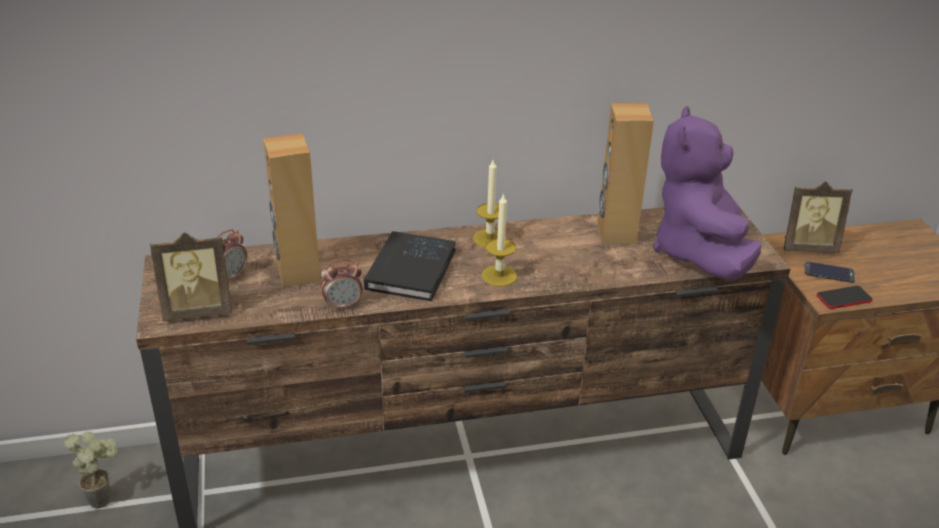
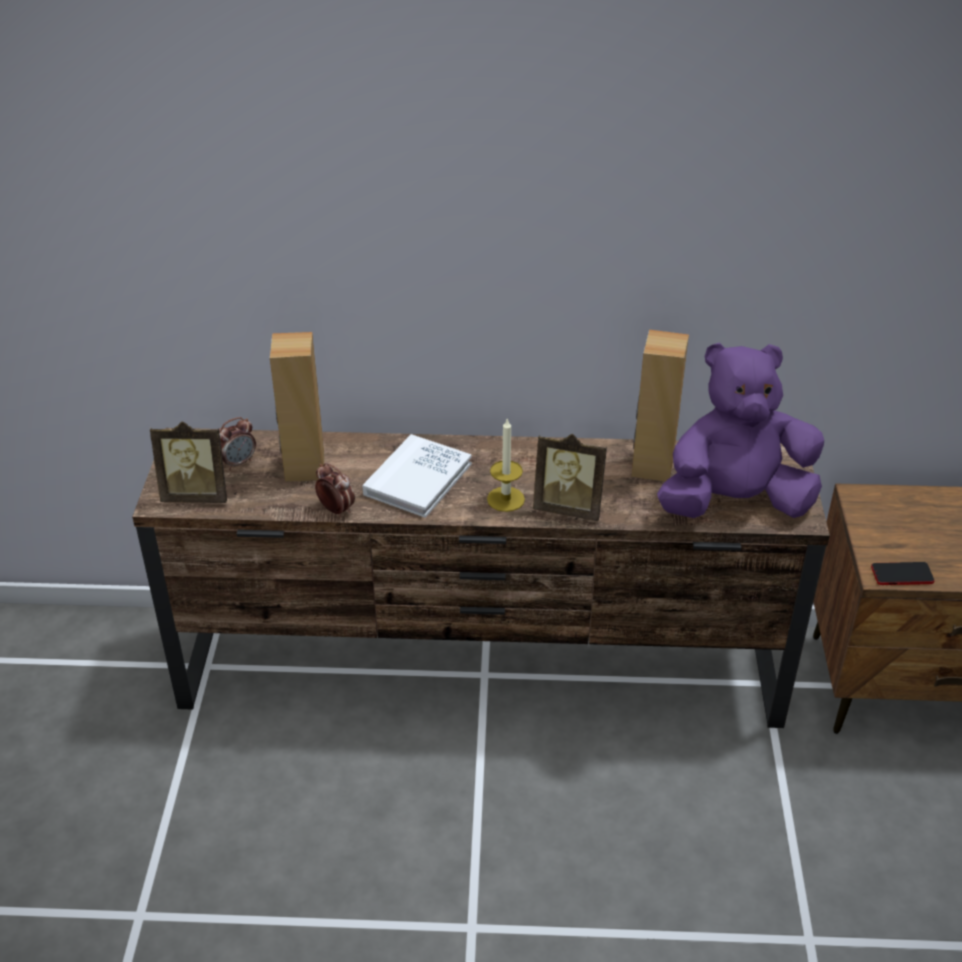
camera: 15 degrees right, 5 degrees up
(105, 496) = (118, 654): potted plant -> none
(343, 305) = (336, 510): alarm clock -> alarm clock turned 135 degrees counterclockwise
(411, 269) = (418, 479): black book -> white book
(489, 238) = (513, 454): candle -> none
(699, 253) = (734, 502): purple plush toy -> purple plush toy turned 60 degrees clockwise
(807, 247) = (890, 506): picture frame -> picture frame (569, 508)
(829, 273) = (900, 541): phone -> none

